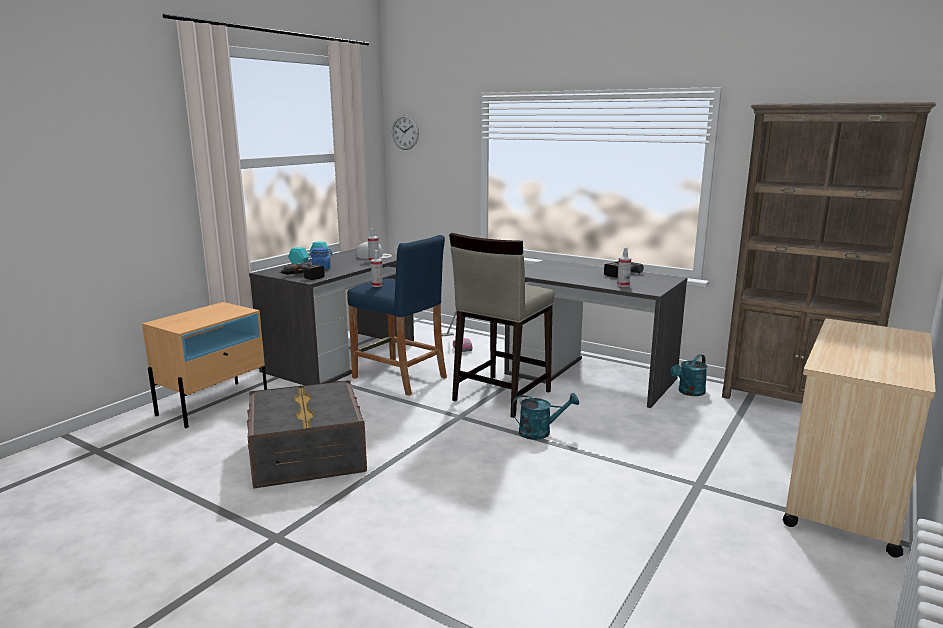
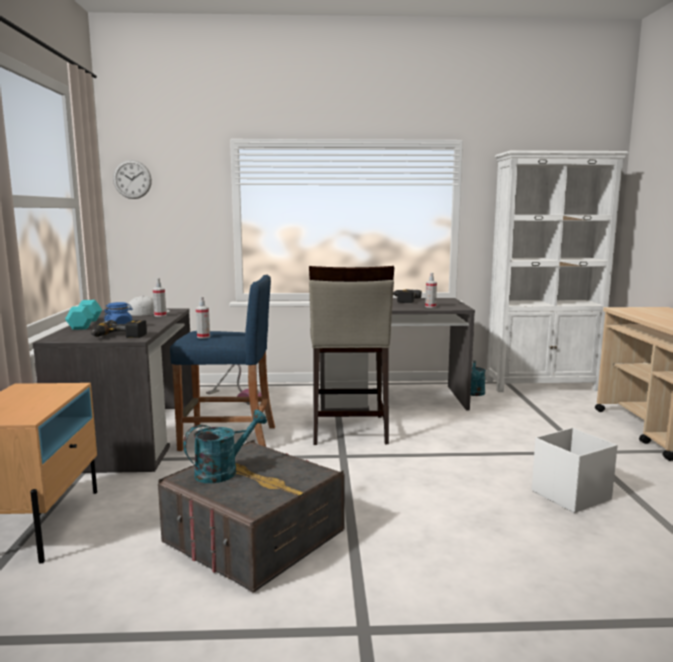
camera: 35 degrees left, 5 degrees down
(540, 432) = (428, 449): turquoise watering can -> turquoise watering can (223, 471)
(597, 515) = (569, 495): none -> white storage box
(795, 403) = (542, 385): brown bookcase -> white bookcase

